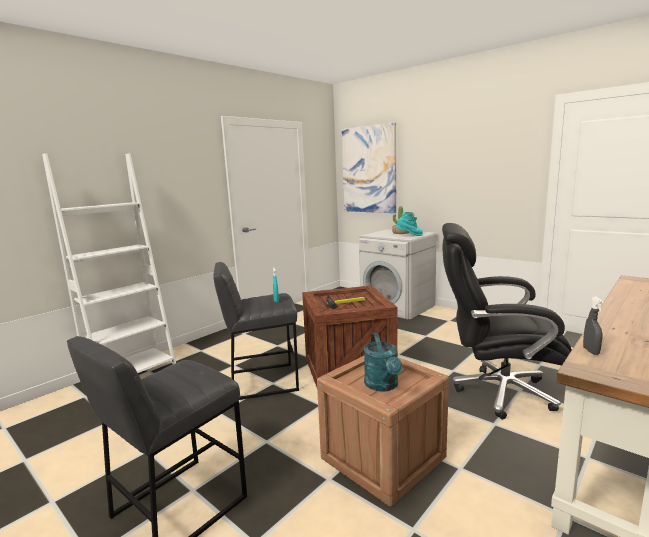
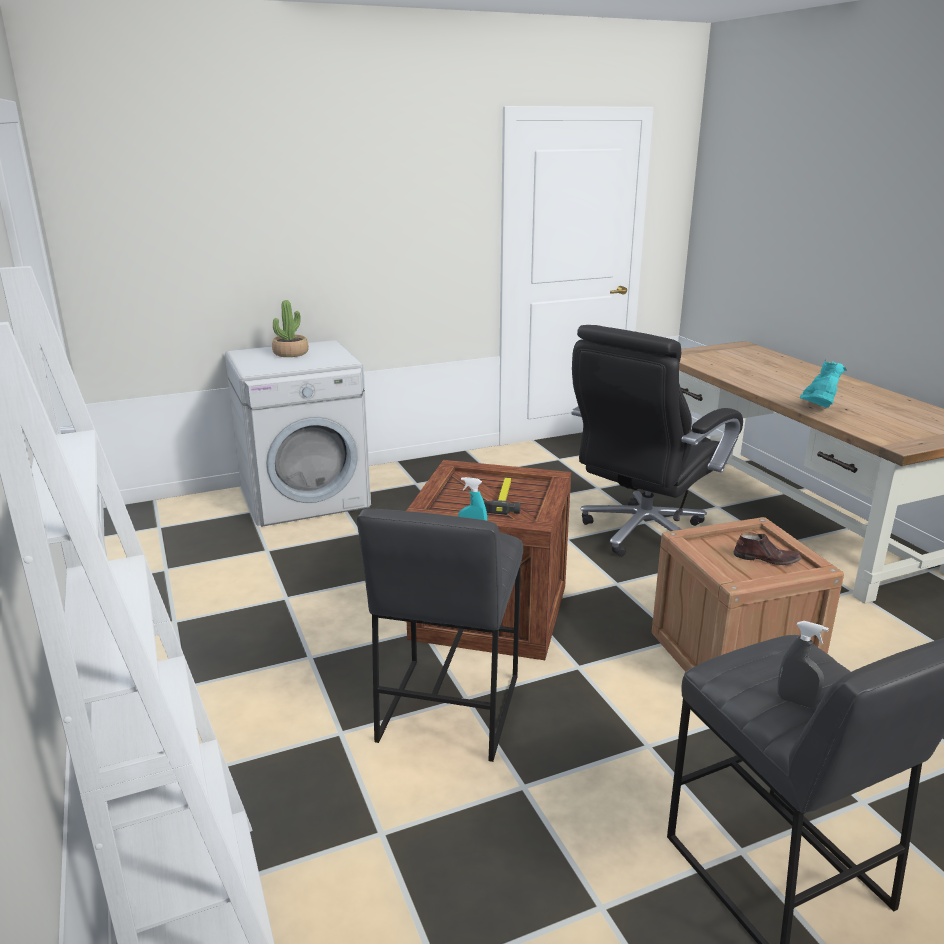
camera: 65 degrees left, 10 degrees up
(369, 170) = (159, 224): picture -> none
(383, 386) = (766, 559): turquoise watering can -> brown shoe
(409, 236) = (331, 356): turquoise boot -> turquoise boot (817, 411)
(591, 351) = (862, 431): grey spray bottle -> grey spray bottle (796, 701)

